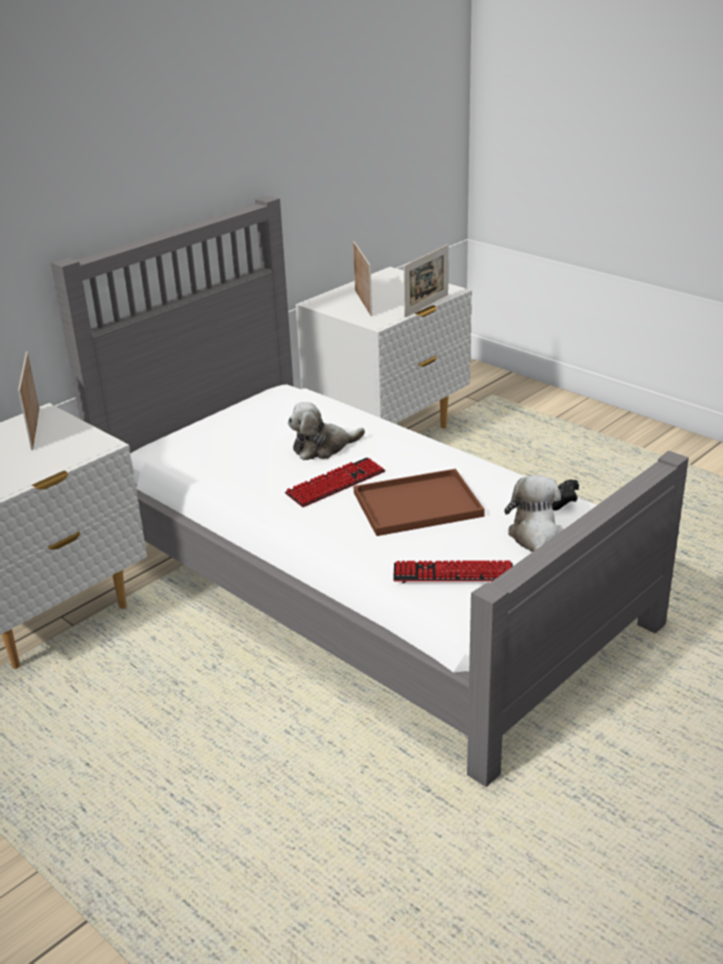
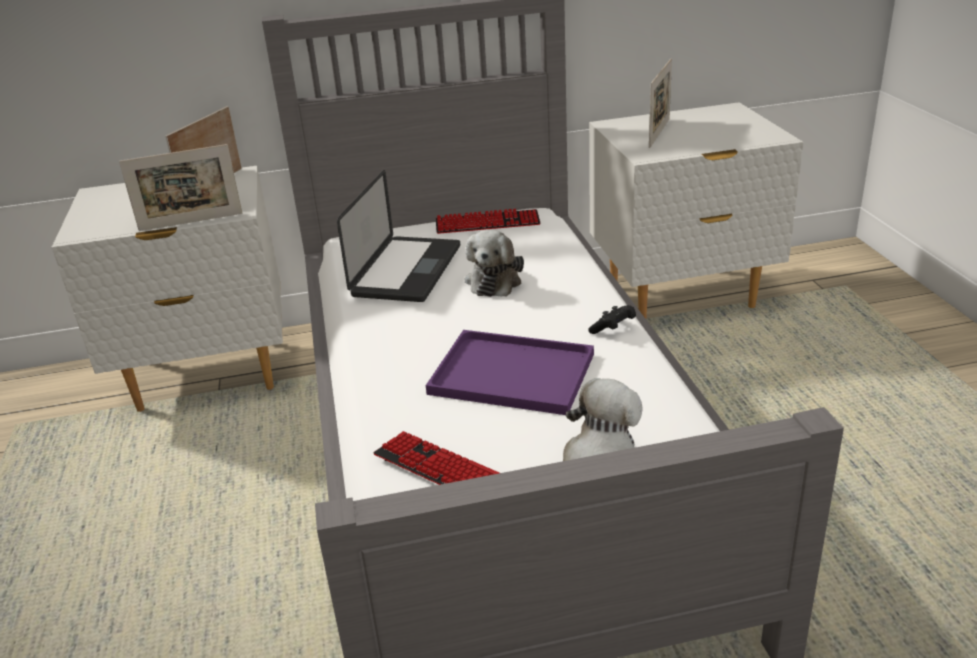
camera: 35 degrees right, 0 degrees up
(243, 460) = (407, 271): none -> laptop
(323, 447) = (494, 280): plush toy -> plush toy turned 90 degrees counterclockwise
(336, 484) = (459, 322): keyboard -> keyboard (487, 223)
(415, 505) = (508, 374): brown tray -> purple tray
(426, 305) = (725, 148): picture frame -> picture frame (191, 222)
(564, 502) = (687, 433): black game controller -> black game controller (613, 329)

